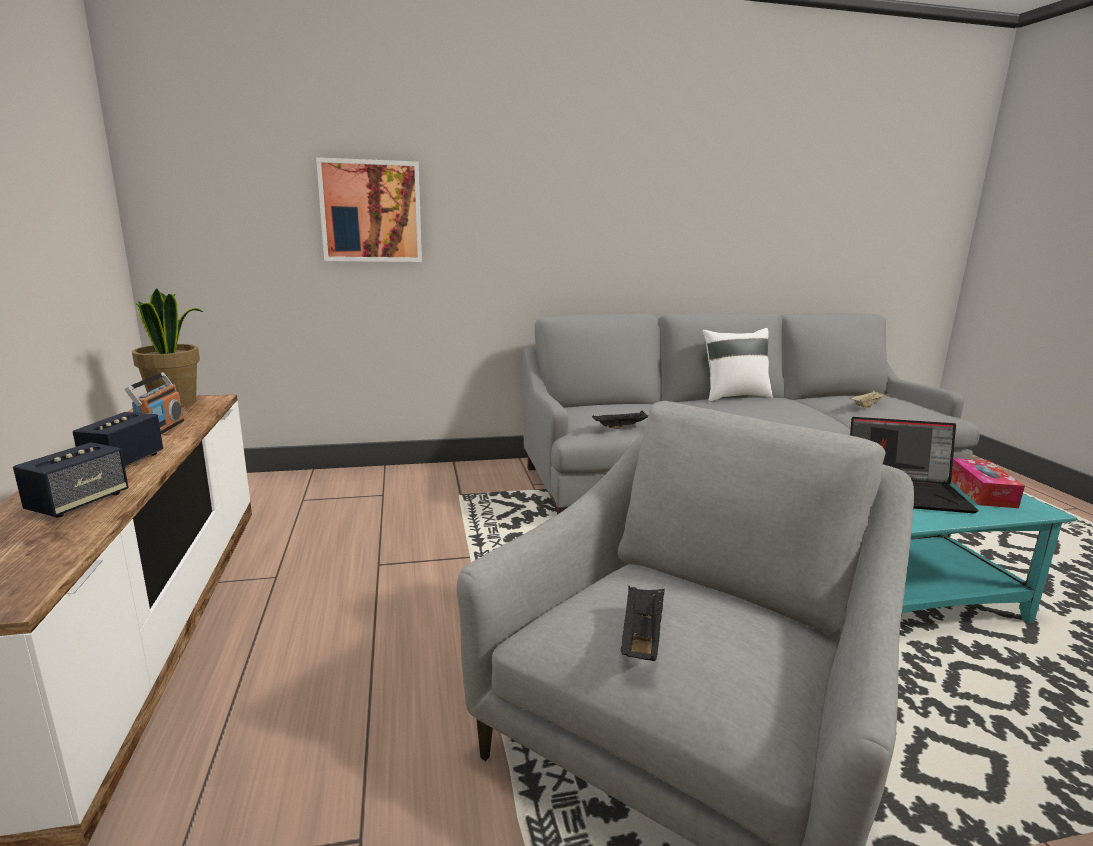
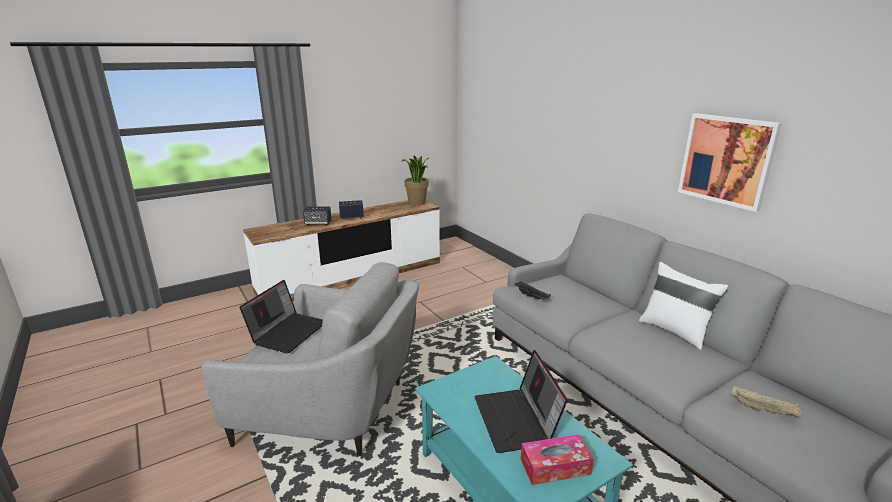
camera: 70 degrees right, 5 degrees up
(161, 429) = (386, 211): radio -> none
(371, 211) = (530, 125): picture -> picture (726, 160)
(641, 637) = (288, 332): black tray -> laptop

